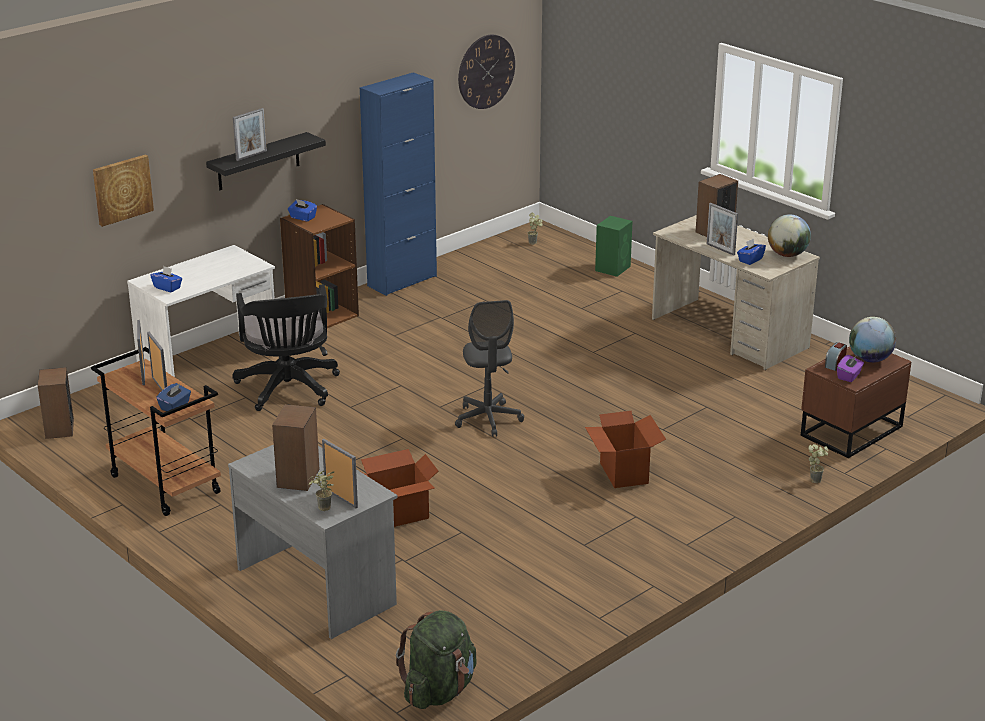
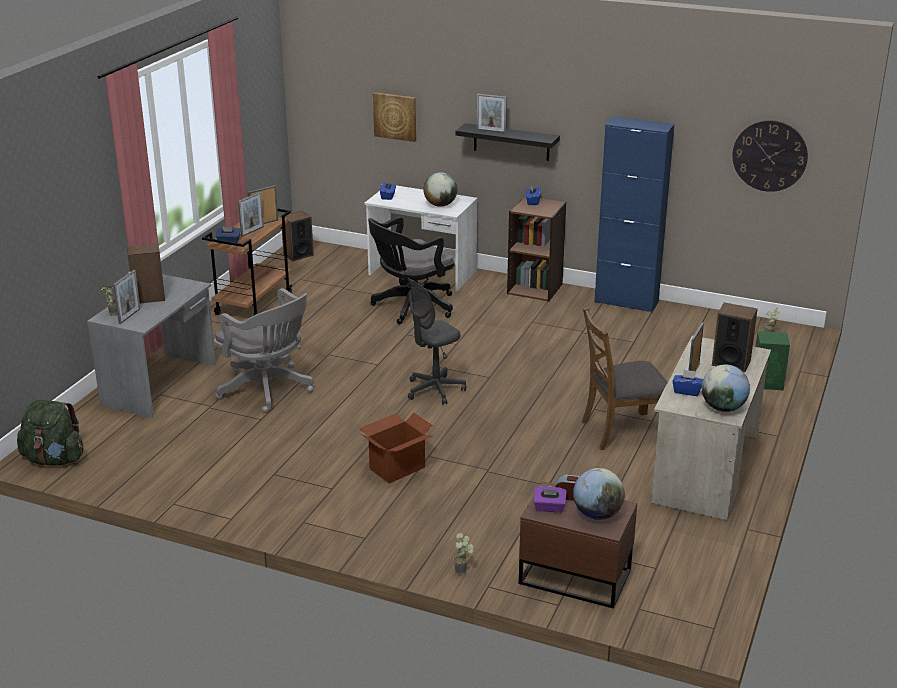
camera: 65 degrees right, 0 degrees up
(231, 266) = (440, 205): none -> globe
(399, 515) = (268, 390): cardboard box -> grey office chair
(641, 350) = (622, 431): none -> brown chair

